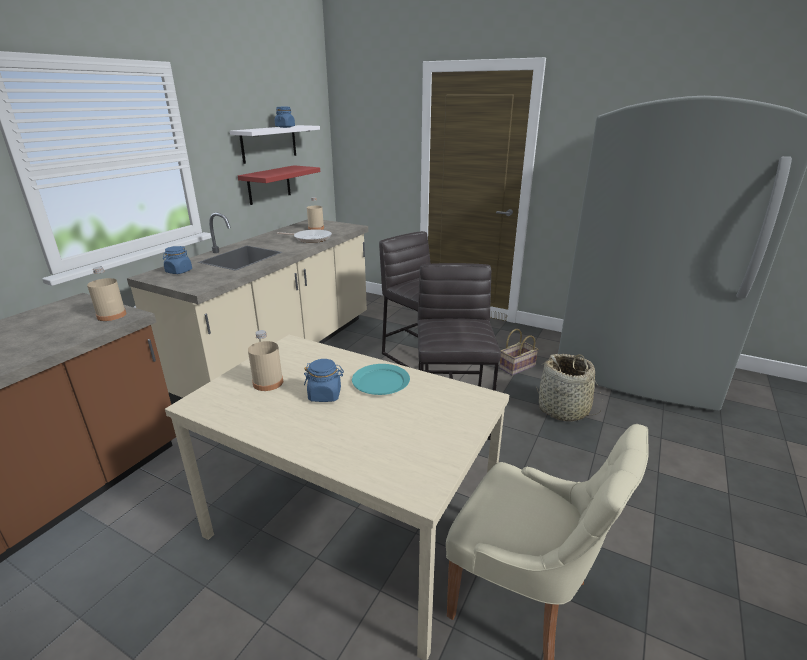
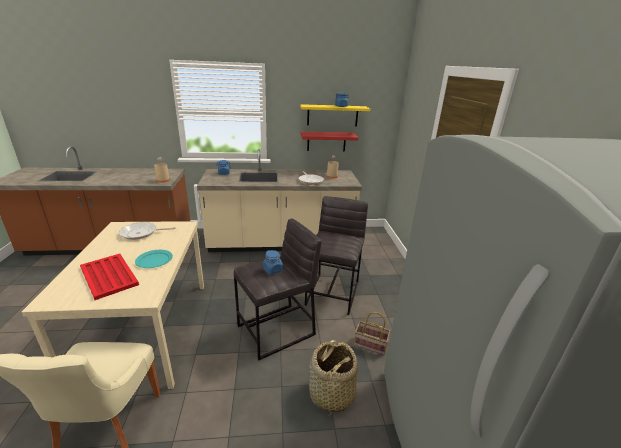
camera: 55 degrees right, 0 degrees up
(268, 382) = (141, 233): beige bottle -> frying pan
(269, 143) = (332, 115): white shelf -> yellow shelf
(325, 395) = (134, 250): blue jar -> blue jar (273, 270)
(392, 424) = (109, 276): none -> red tray

